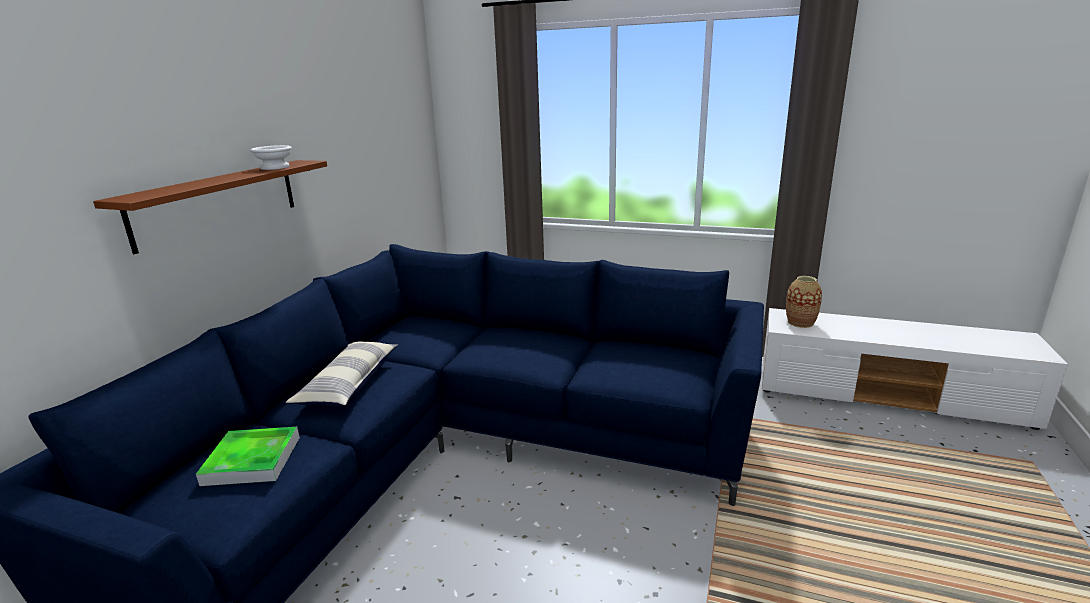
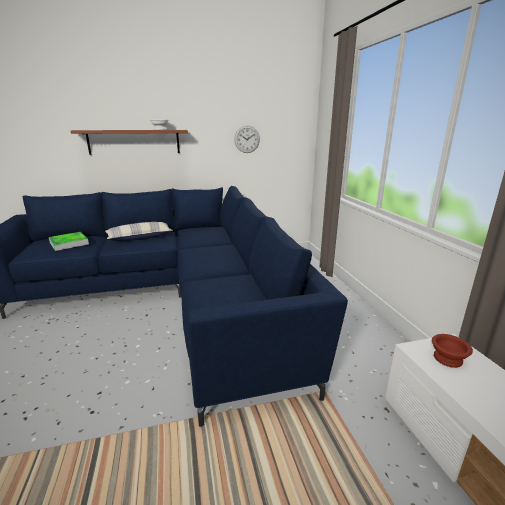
camera: 55 degrees right, 0 degrees up
(373, 161) = (247, 139): none -> wall clock
(800, 323) = (448, 359): vase -> brown bowl

